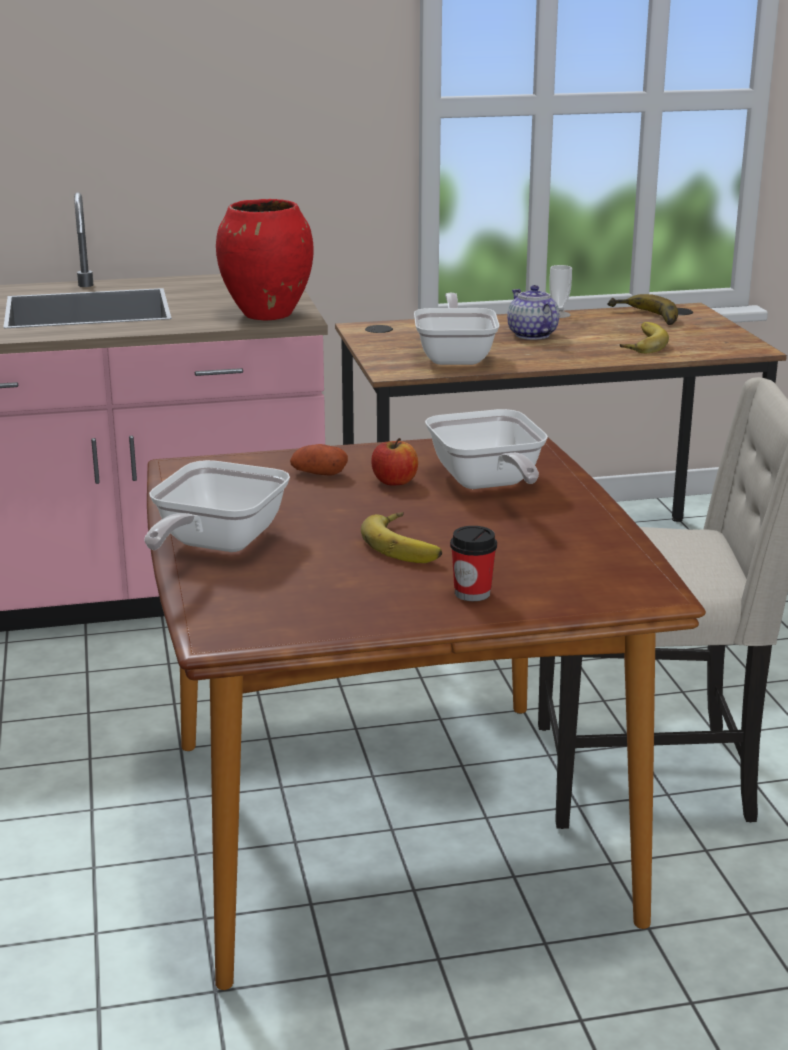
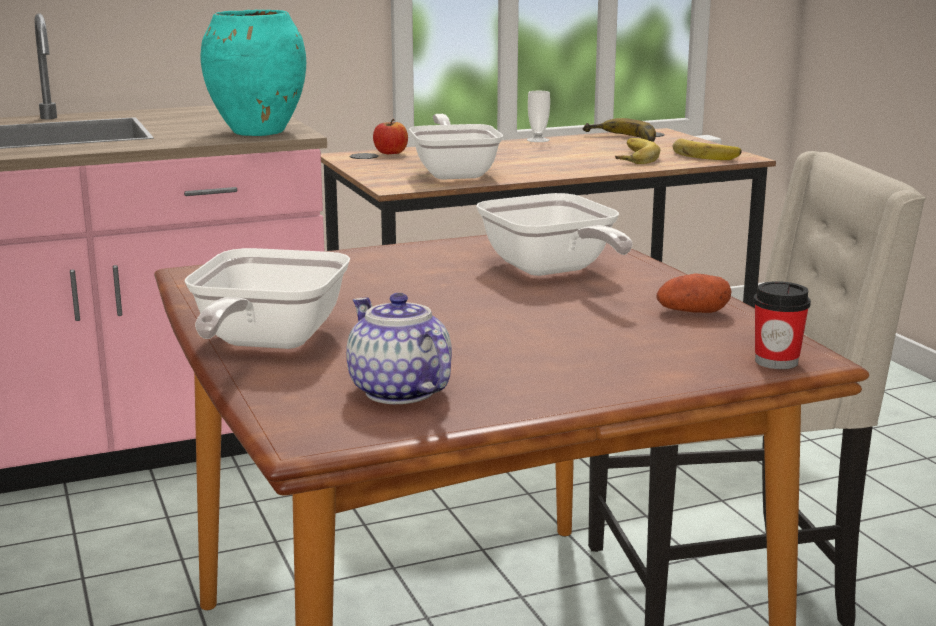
camera: 10 degrees left, 5 degrees down
(267, 315) = (258, 132): red vase -> turquoise vase
(318, 474) = (359, 271): potato -> potato (692, 312)
(394, 481) = (448, 274): apple -> apple (390, 153)
(407, 544) = (495, 329): banana -> banana (707, 154)
(472, 593) = (598, 371): cup -> cup (776, 361)
(531, 335) = (520, 155): teapot -> teapot (397, 391)

